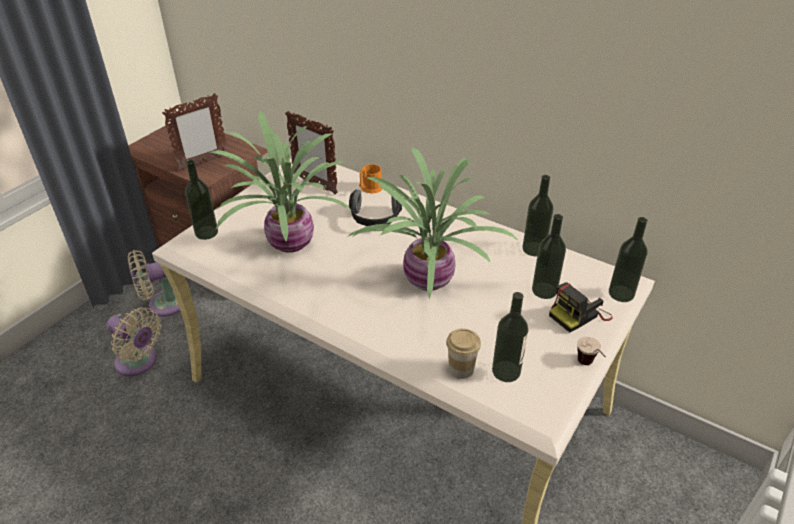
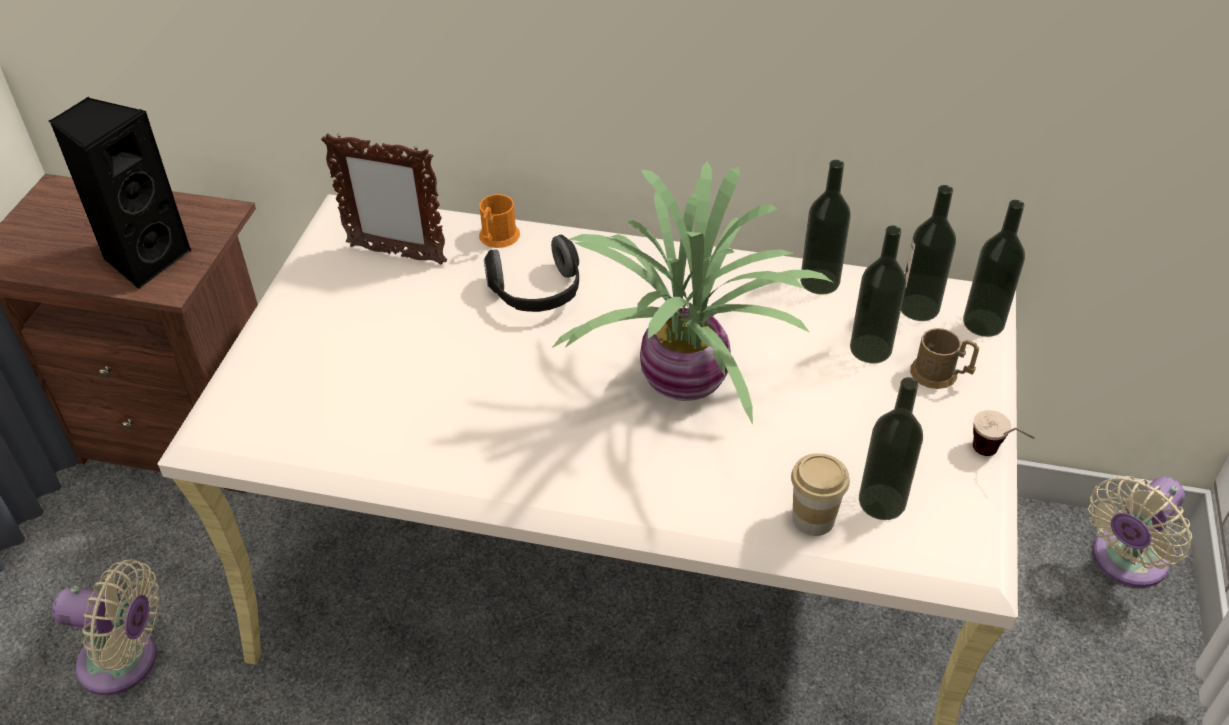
camera: 20 degrees left, 5 degrees up
(163, 304) = (116, 539): beige fan -> beige fan (1125, 562)
(203, 162) = (145, 258): picture frame -> black speaker
(206, 232) = (246, 397): bottle -> bottle (919, 307)
(290, 242) = (411, 374): potted plant -> none
(579, 314) = (940, 375): camera -> brown mug

